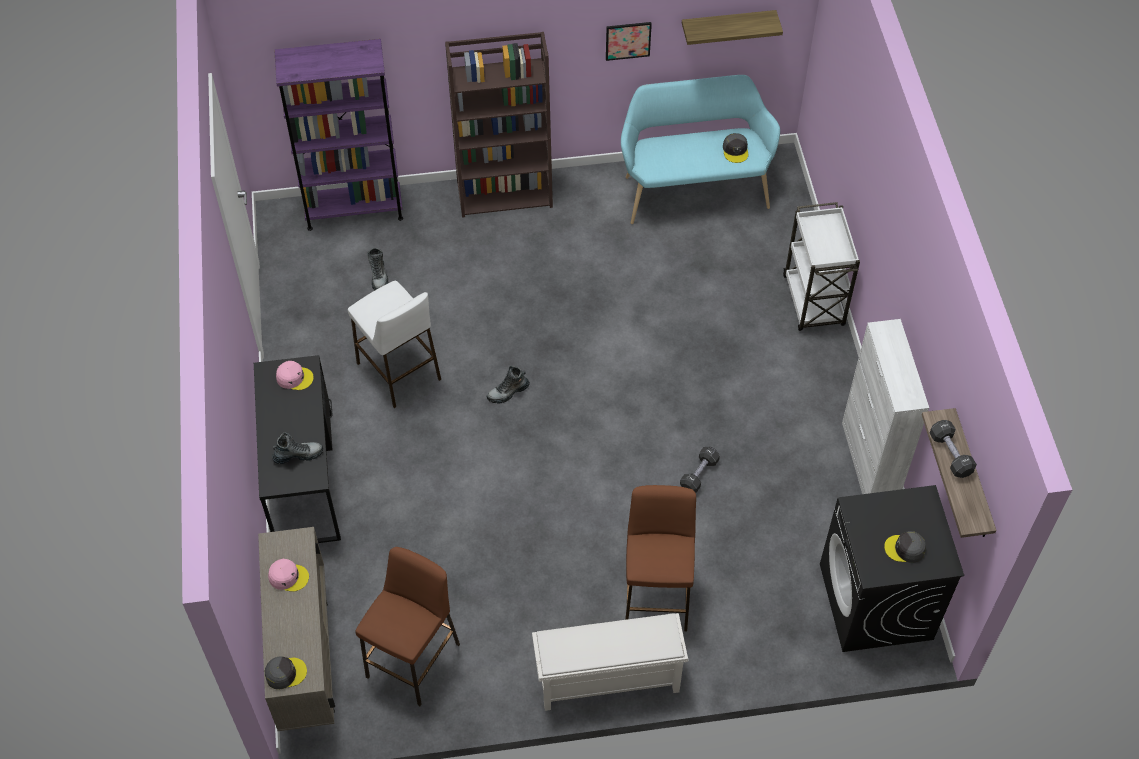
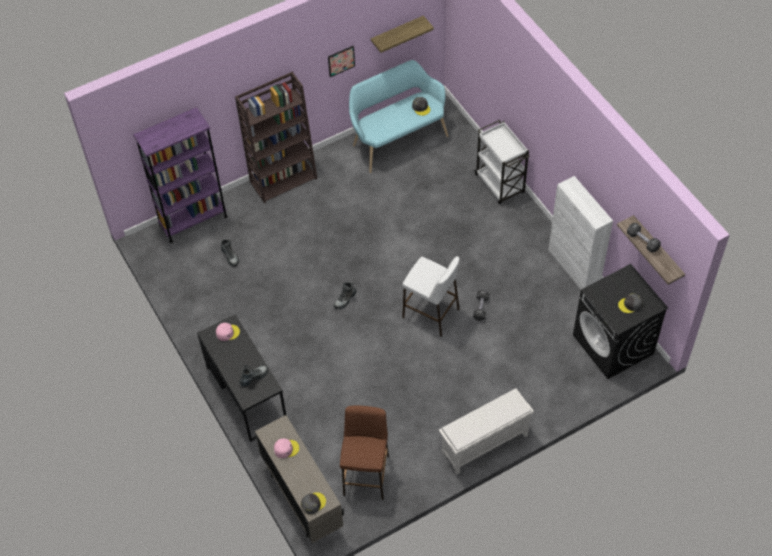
camera: 20 degrees left, 0 degrees up
(399, 371) = (272, 310): white stool -> white stool (431, 313)
(656, 595) = (489, 386): brown stool -> none

